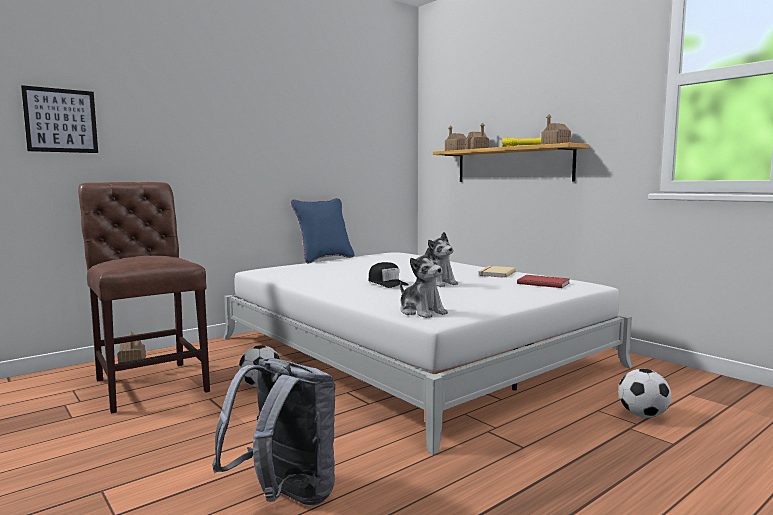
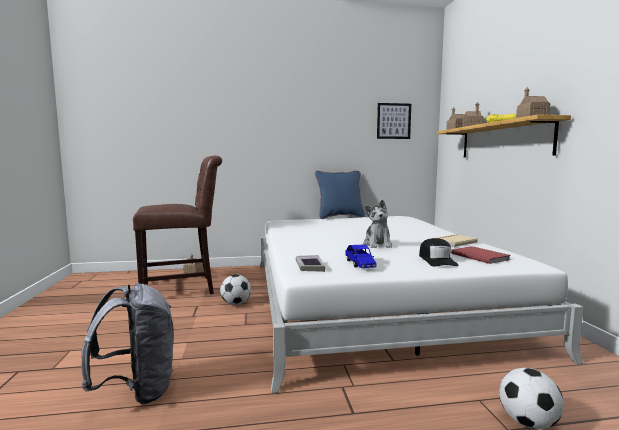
camera: 30 degrees right, 0 degrees up
(61, 120) = (161, 118): picture -> picture (393, 121)
(150, 383) = (183, 288): brown chair -> brown chair turned 75 degrees clockwise
(387, 283) = (336, 239): black cap -> black cap (437, 260)
(421, 312) = (309, 266): plush toy -> book
(462, 303) = (359, 264): none -> blue toy car

